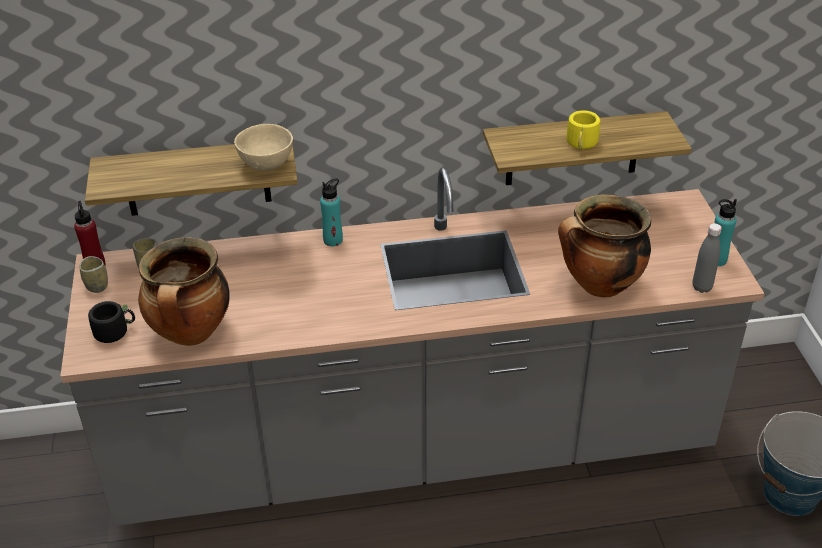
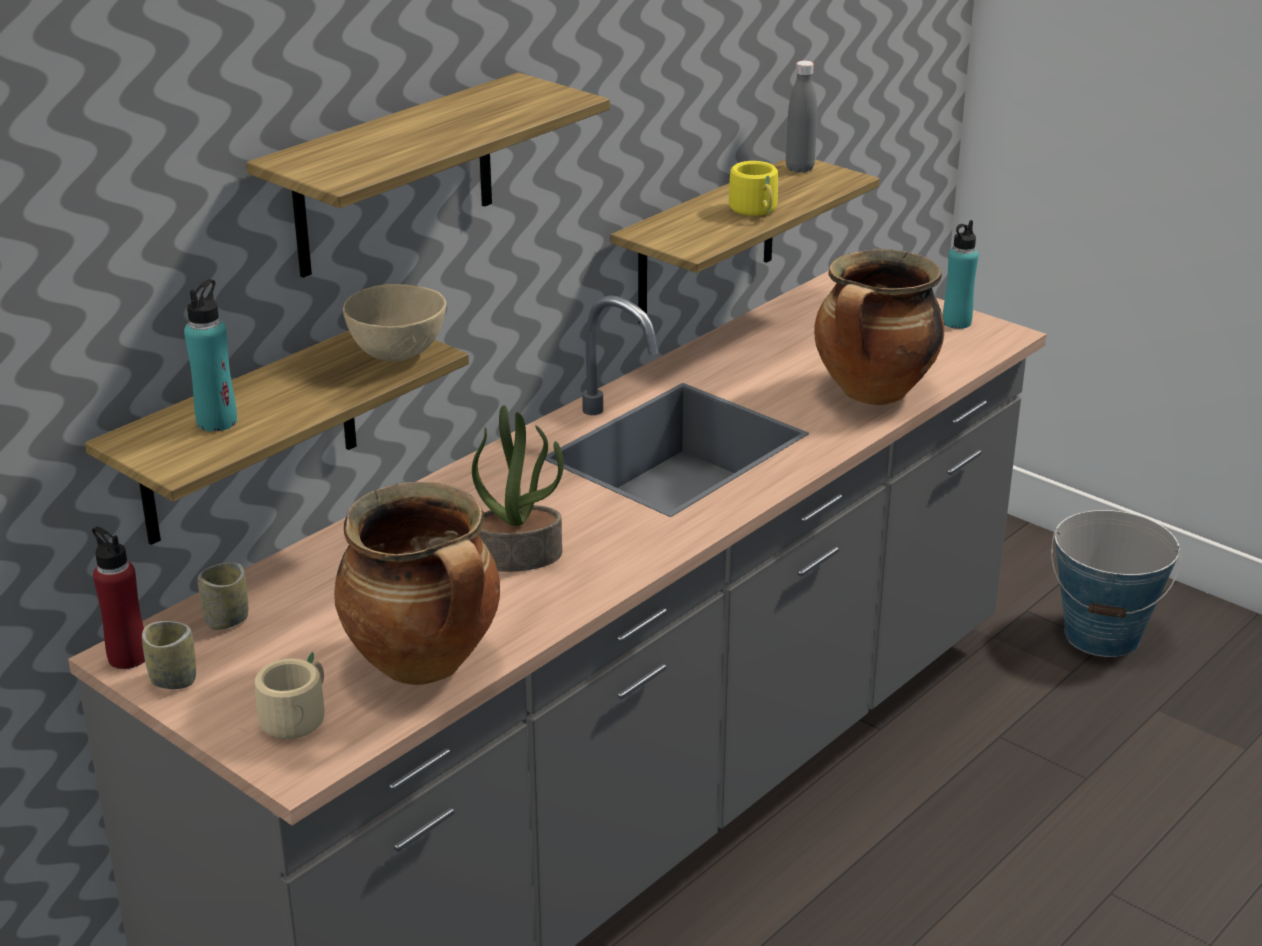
camera: 40 degrees left, 10 degrees down
(114, 331) = (294, 716): black mug -> beige mug
(300, 296) = (519, 555): none -> potted plant
(303, 66) = (394, 176): none -> shelf
(333, 240) = (469, 479): turquoise bottle -> turquoise bottle (217, 422)
(702, 287) = (980, 352): grey bottle -> grey bottle (799, 168)

